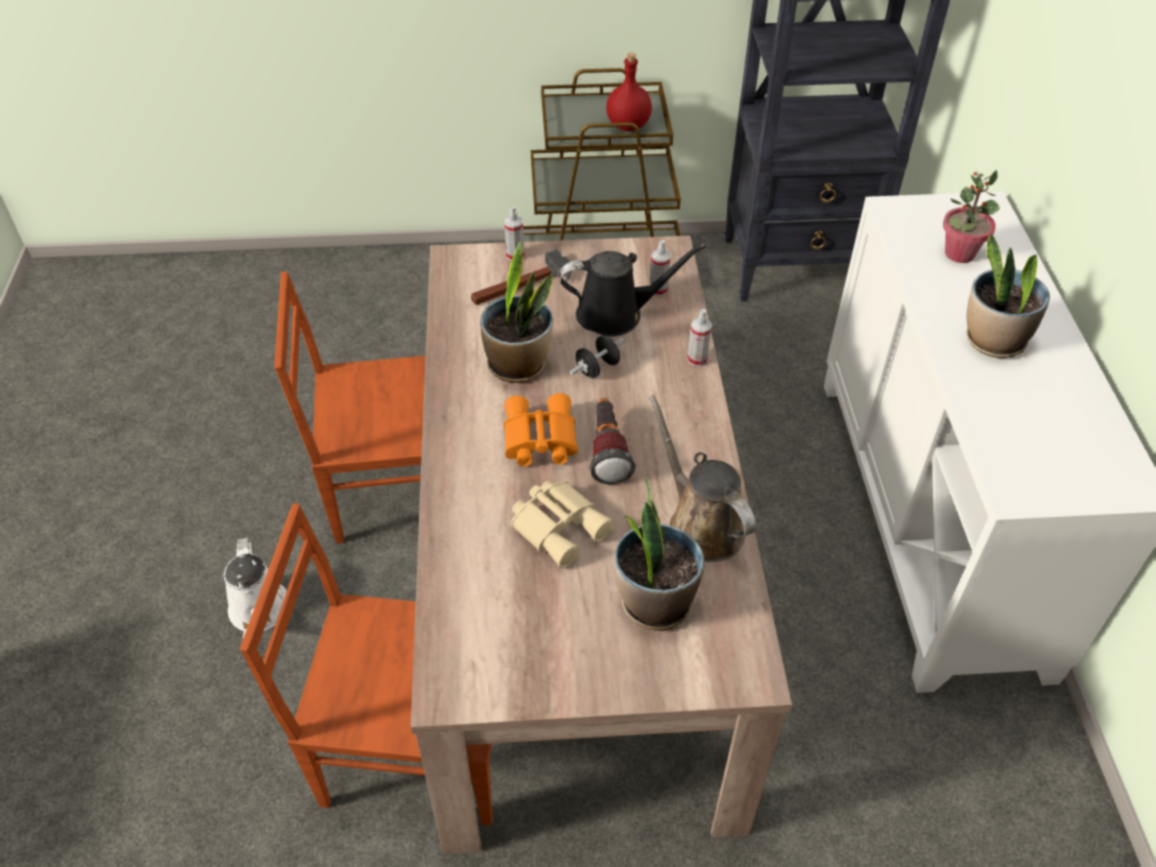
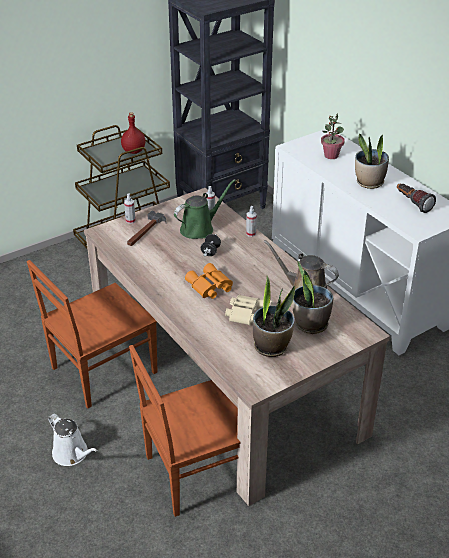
camera: 30 degrees left, 10 degrees down
(518, 365) = (173, 263): potted plant -> potted plant (271, 346)
(607, 451) = (243, 280): flashlight -> flashlight (412, 203)
(616, 314) = (200, 228): black watering can -> green watering can

